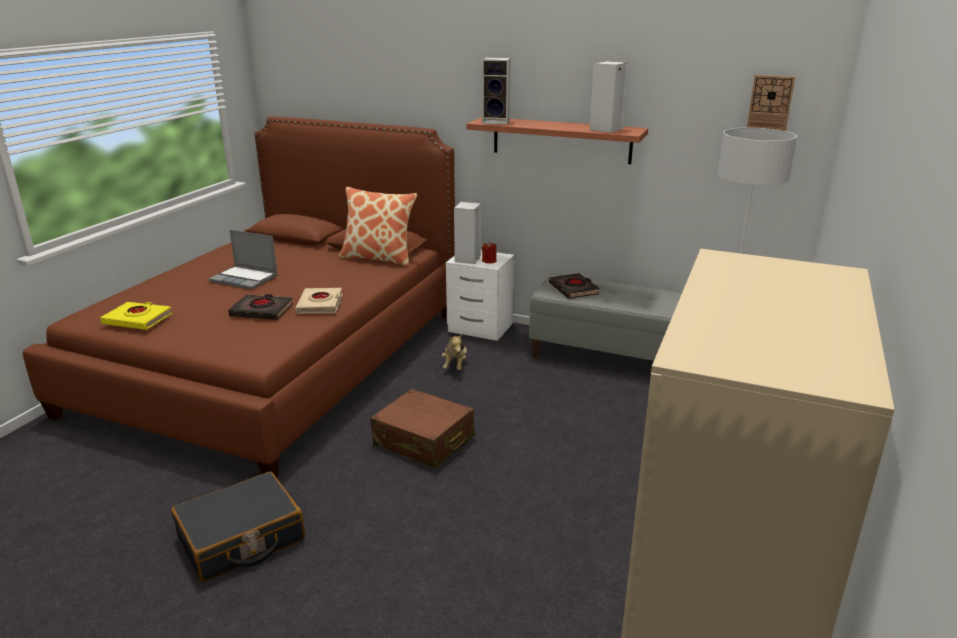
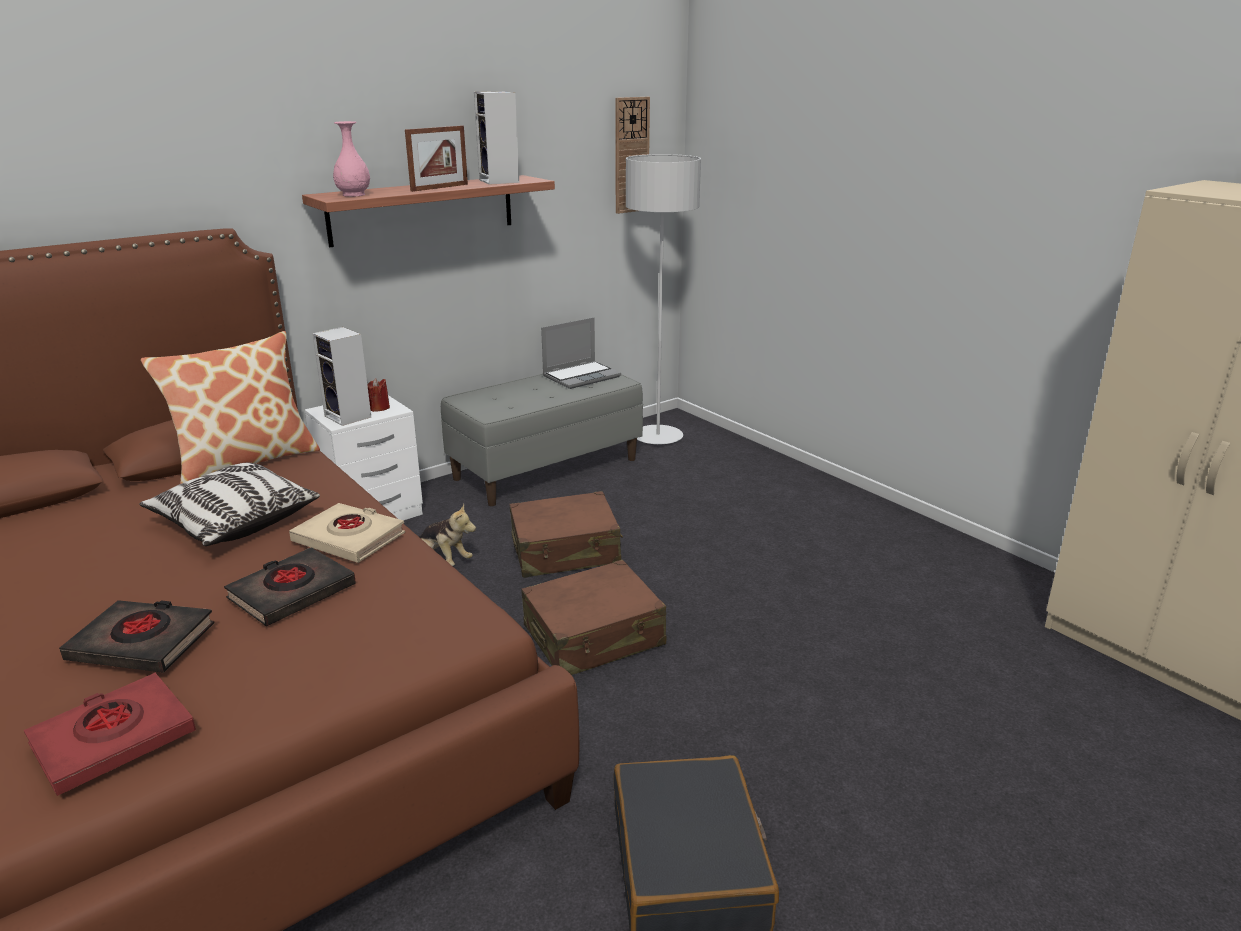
camera: 60 degrees left, 0 degrees up
(138, 320) = (113, 739): yellow book -> red book
(245, 279) = (114, 584): laptop -> laptop (581, 376)
(316, 278) = (234, 522): none -> pillow
(497, 121) = (354, 195): speaker -> pink vase
(509, 399) = (565, 551): none -> brown suitcase
(554, 126) = (439, 187): none -> picture frame
(573, 289) = (503, 400): black book -> black book (142, 643)

